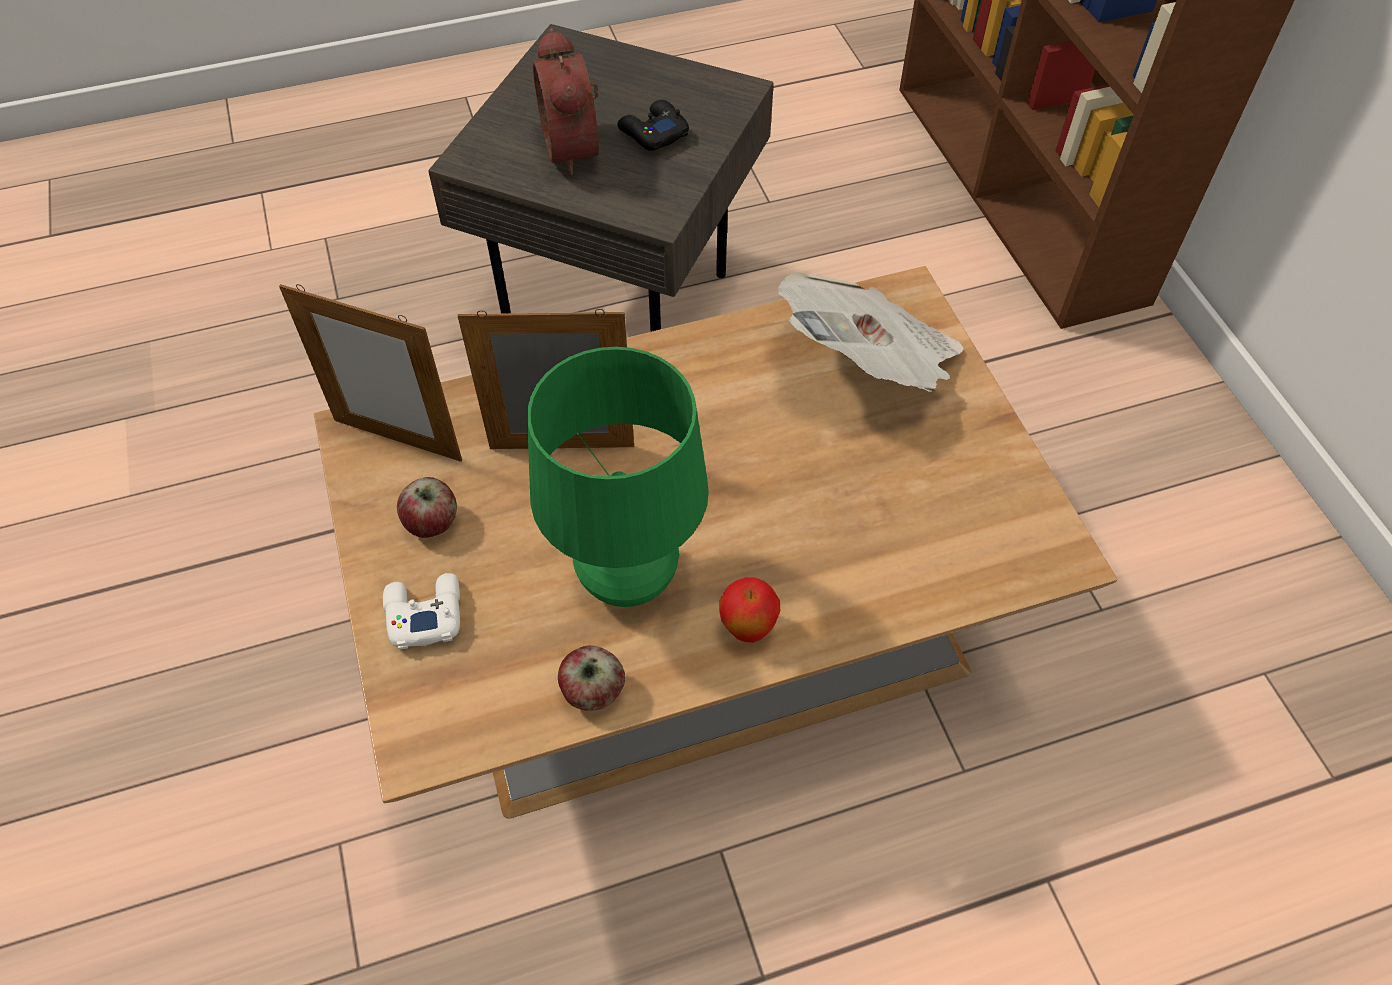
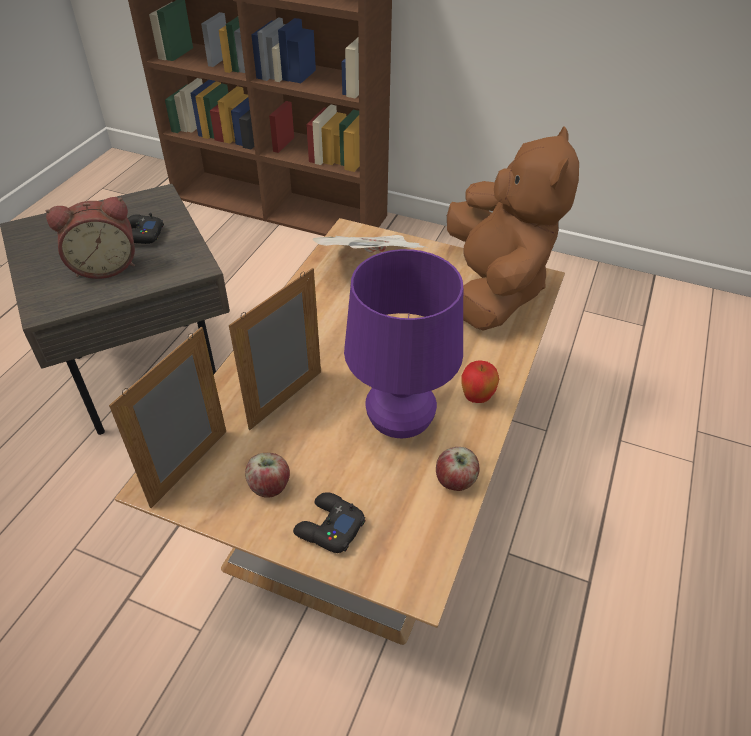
camera: 50 degrees left, 10 degrees down
(397, 439) = (190, 468): picture frame -> picture frame turned 150 degrees clockwise
(424, 614) = (329, 527): white game controller -> black game controller
(576, 148) = (105, 266): alarm clock -> alarm clock turned 45 degrees counterclockwise
(627, 578) = (399, 424): green table lamp -> purple table lamp
(977, 518) = (494, 289): none -> brown plush toy

